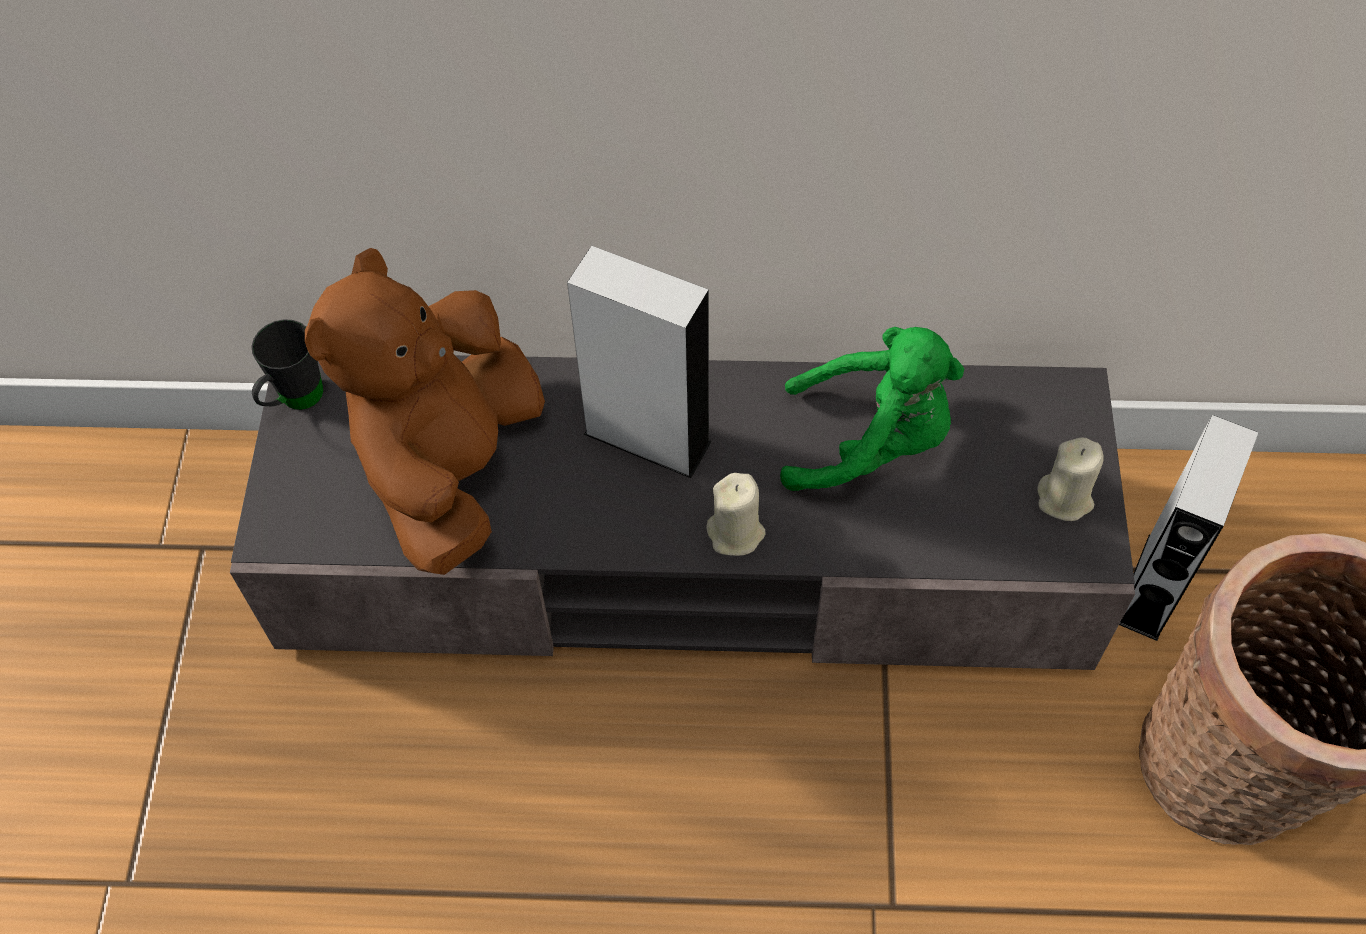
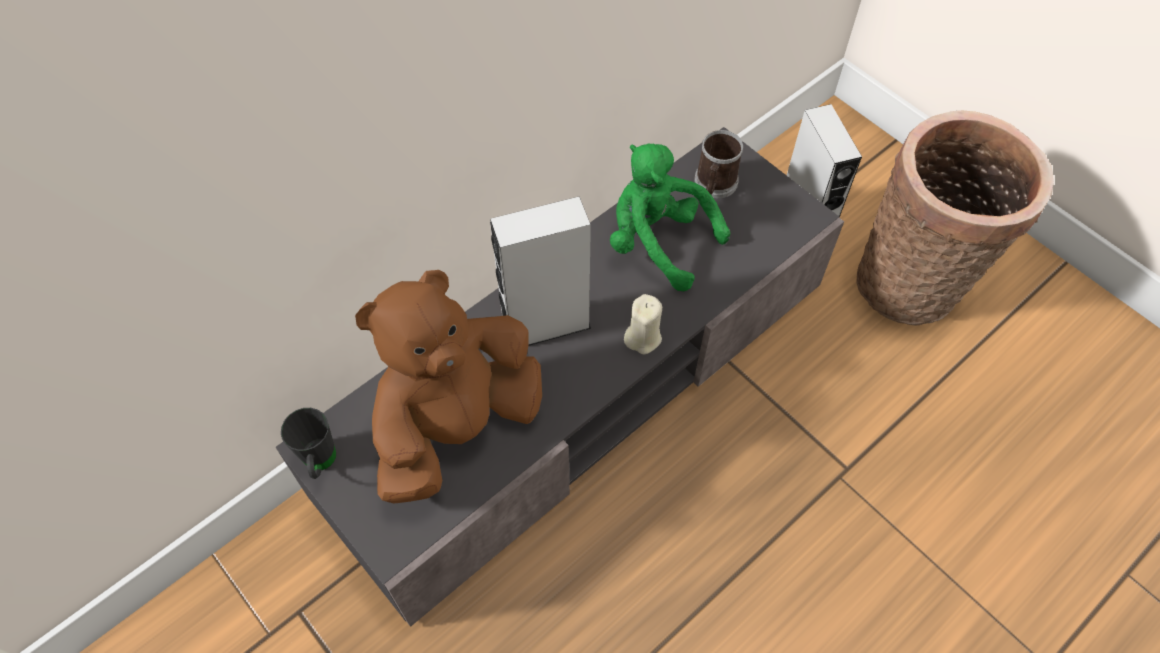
camera: 45 degrees left, 0 degrees up
(451, 467) = (456, 425): brown plush toy -> brown plush toy turned 75 degrees clockwise
(870, 442) = (658, 242): green plush toy -> green plush toy turned 105 degrees counterclockwise
(1013, 428) = (714, 185): none -> mug
(1065, 498) = (771, 200): beige candle -> none

